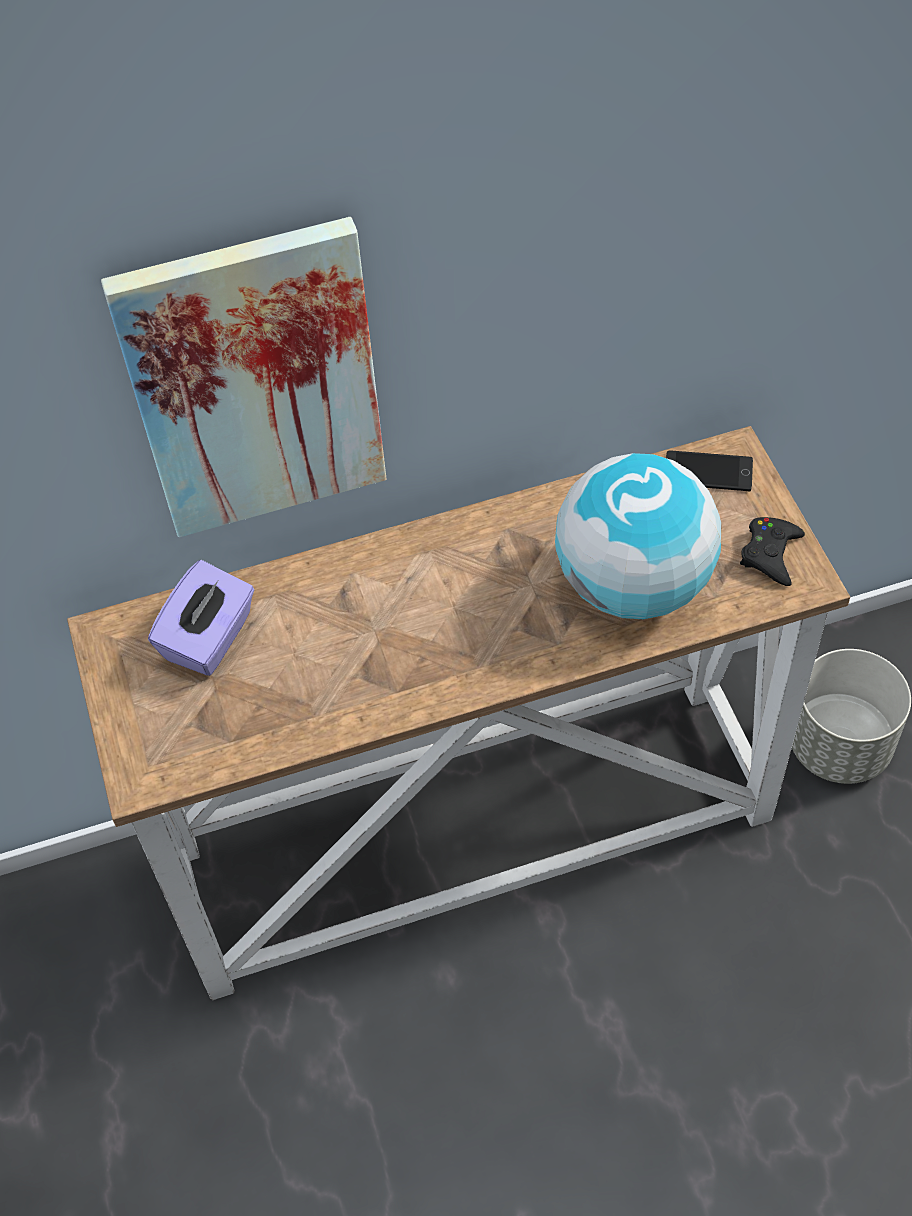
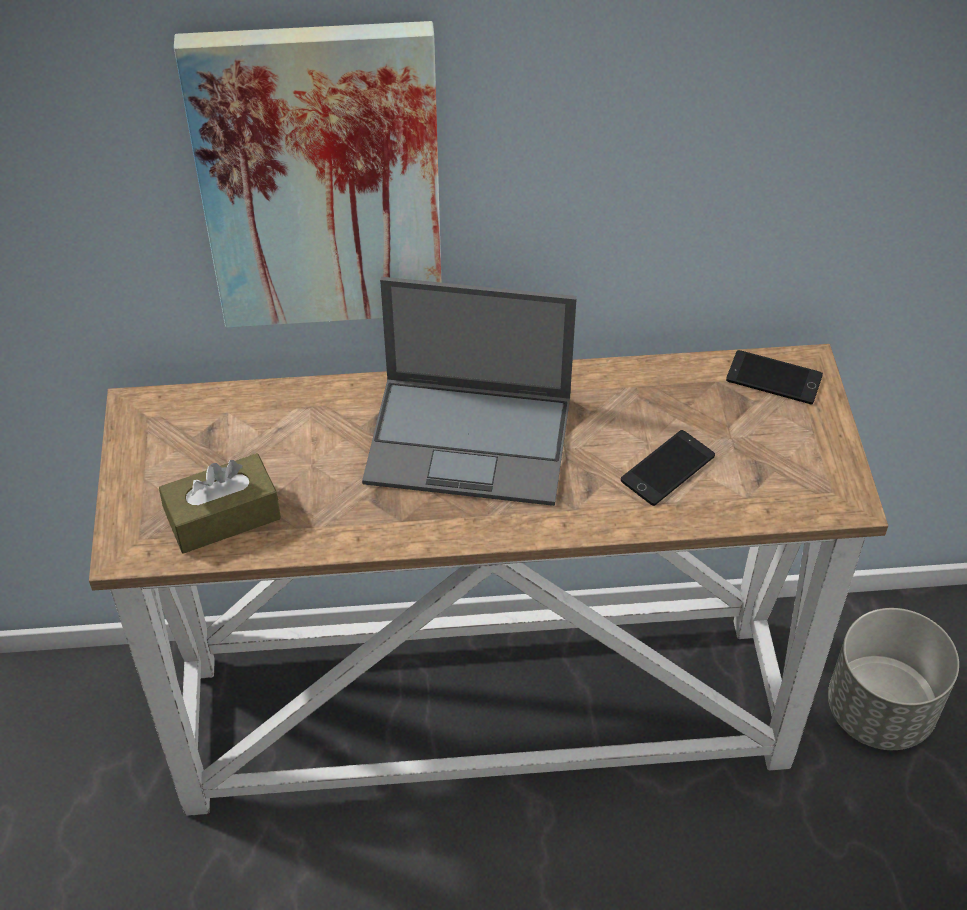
camera: 10 degrees right, 5 degrees down
(210, 638) = (236, 434): purple tissue box -> none
(224, 725) = (223, 517): none -> brown tissue box
(440, 595) = (471, 440): none -> laptop
(634, 584) = (667, 468): globe -> phone
(770, 554) = (816, 468): black game controller -> none

